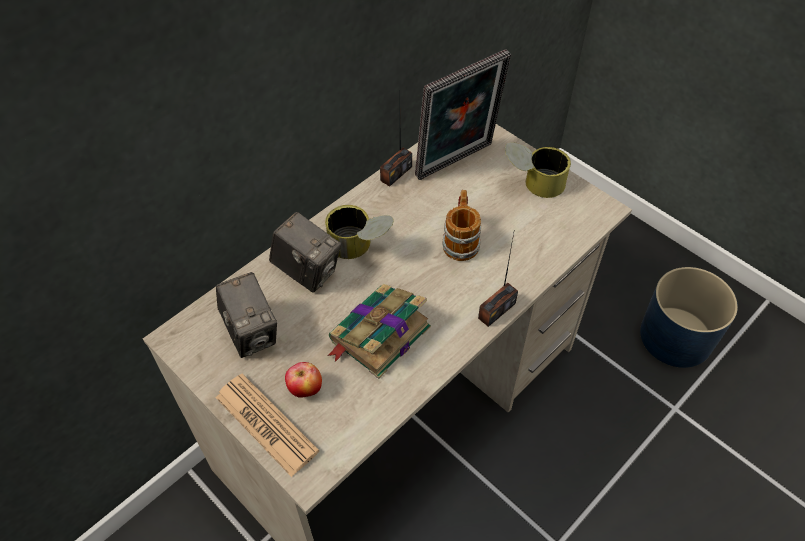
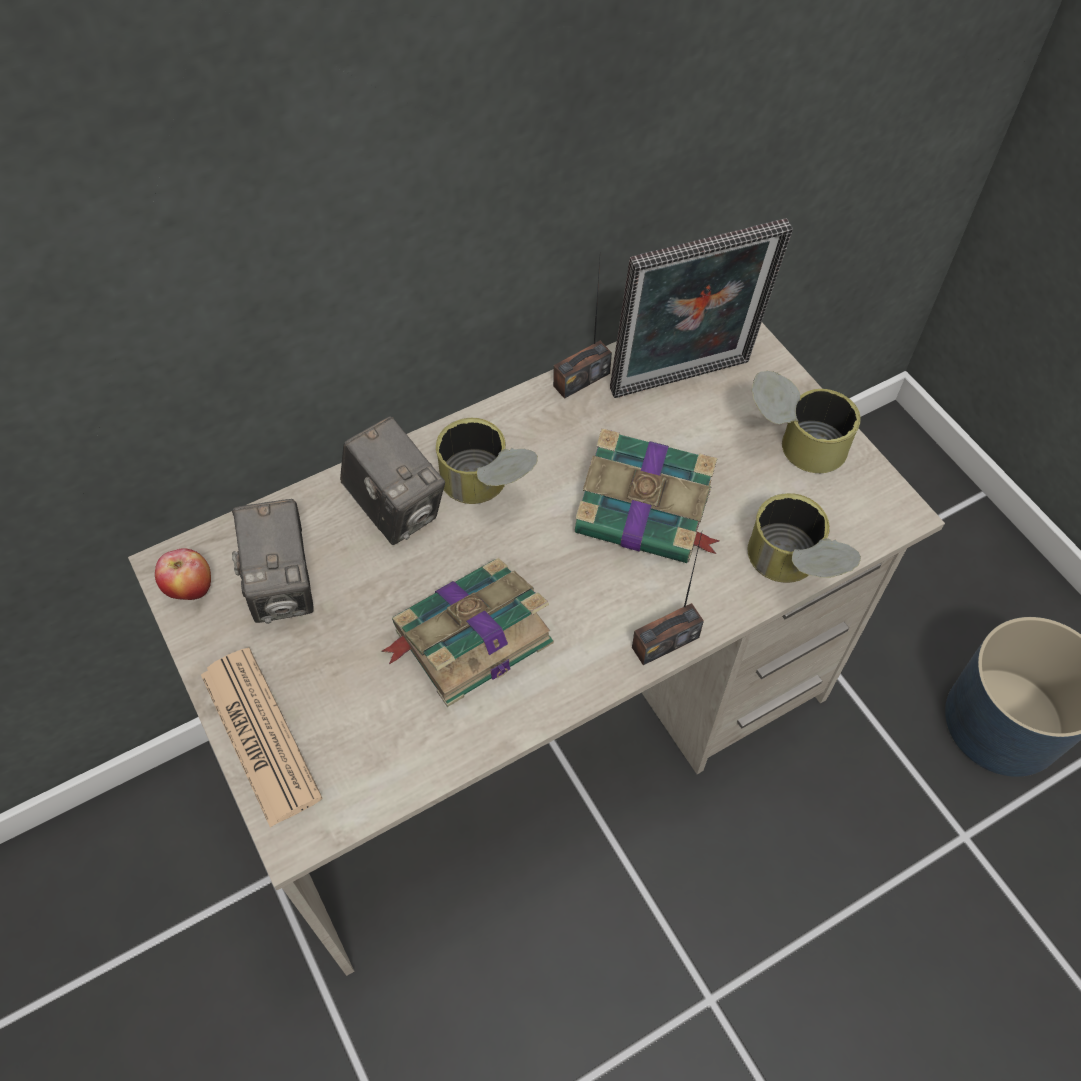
camera: 15 degrees right, 5 degrees up
(305, 390) = (333, 696): apple -> apple (191, 590)
(460, 240) = (646, 512): mug -> book
(556, 254) = (793, 570): none -> can

